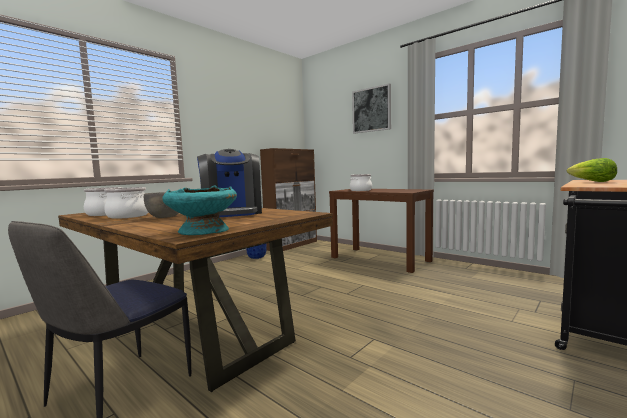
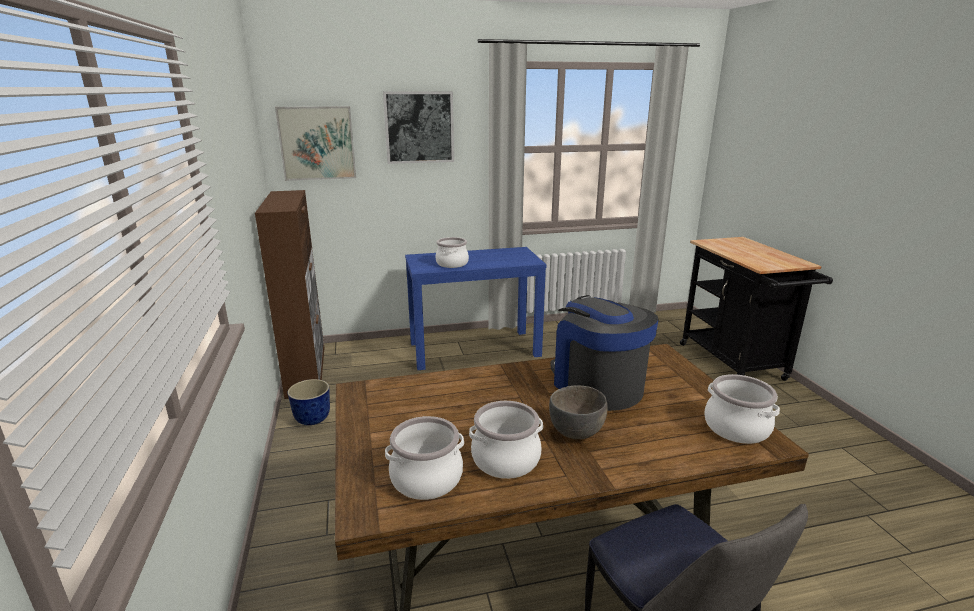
camera: 55 degrees left, 15 degrees up
(203, 231) = (736, 427): turquoise bowl -> cooking pot
(232, 213) = (596, 385): coffee machine -> coffee machine turned 135 degrees counterclockwise
(324, 125) = (317, 143): none -> picture
(380, 259) = (475, 349): brown console table -> blue console table
(590, 181) = (728, 250): lettuce -> none

